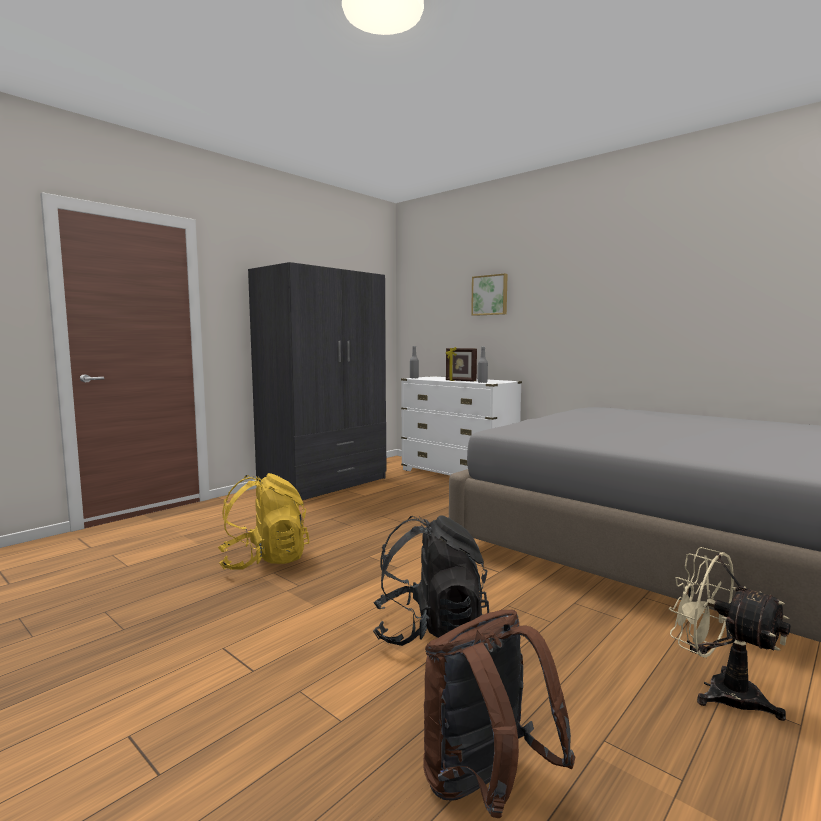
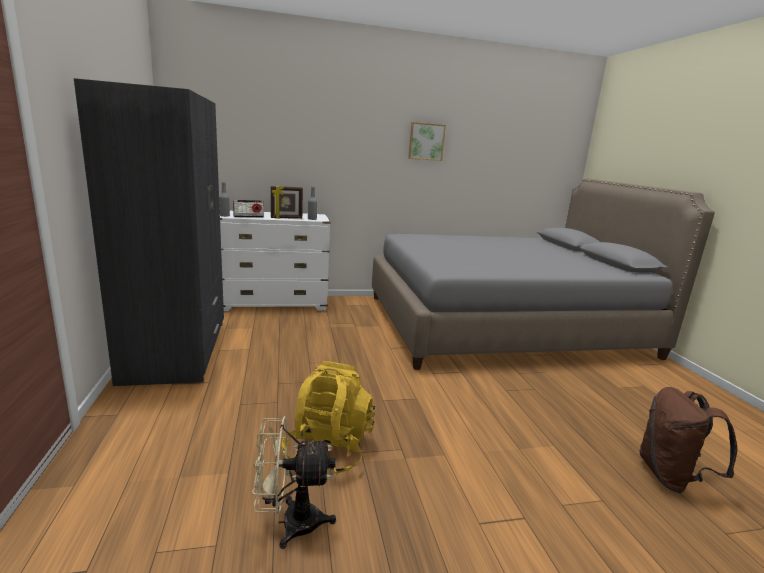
camera: 55 degrees left, 10 degrees up
(429, 630) = (516, 426): black backpack -> none
(431, 379) = (248, 217): none -> radio
(490, 295) = (291, 132): picture -> picture (426, 141)
(719, 690) = (616, 386): beige fan -> beige fan (290, 523)

